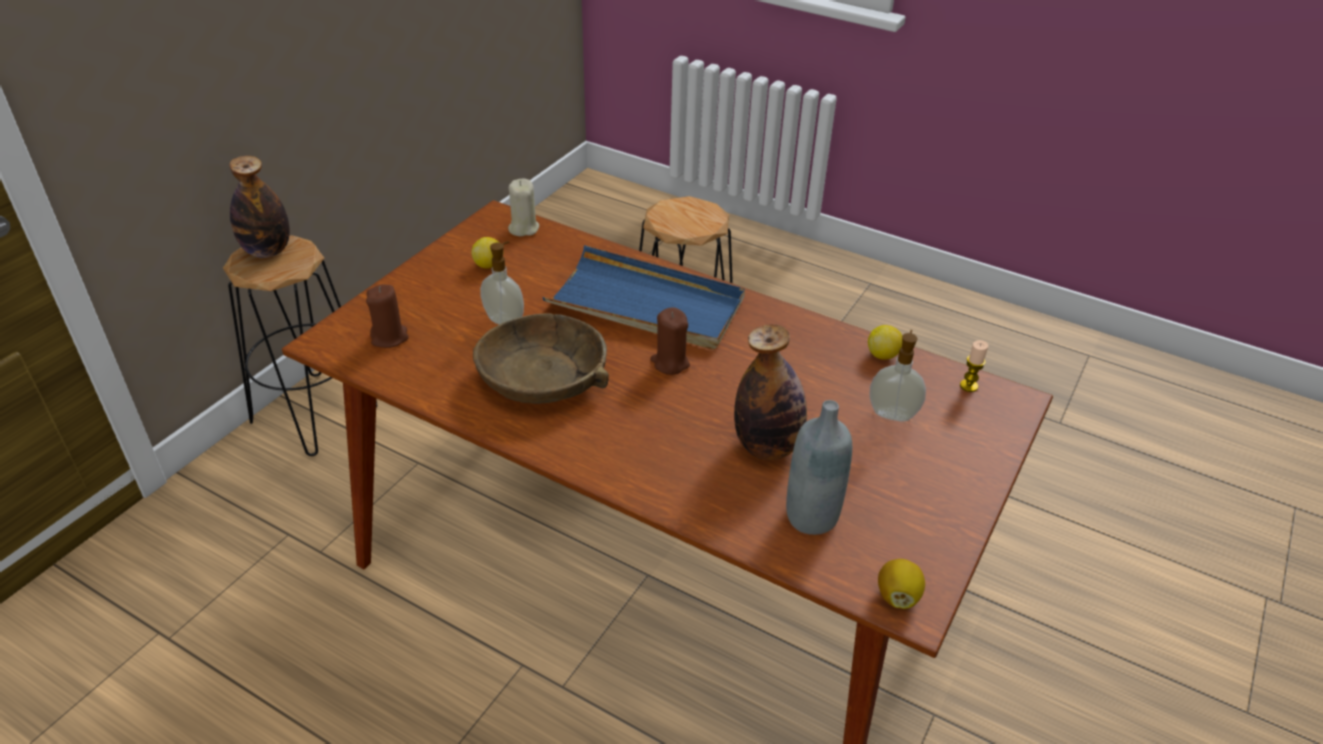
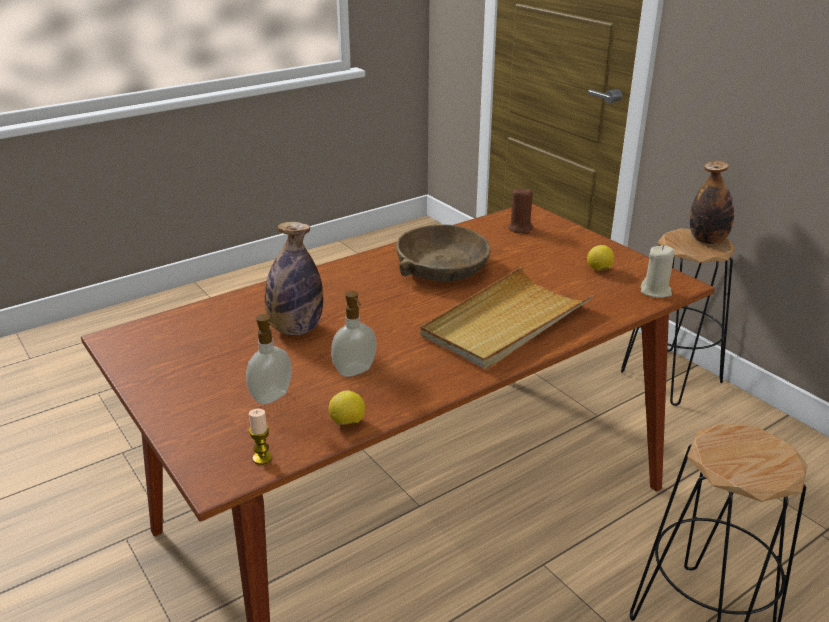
camera: 115 degrees right, 10 degrees down
(505, 320) = (518, 265): soap dispenser -> soap dispenser (355, 371)
(646, 304) = (505, 322): blue tray -> beige tray
(670, 363) = (420, 315): brown candle -> none
(811, 517) = (219, 326): grey bottle -> none
(897, 596) = (128, 336): lemon -> none

